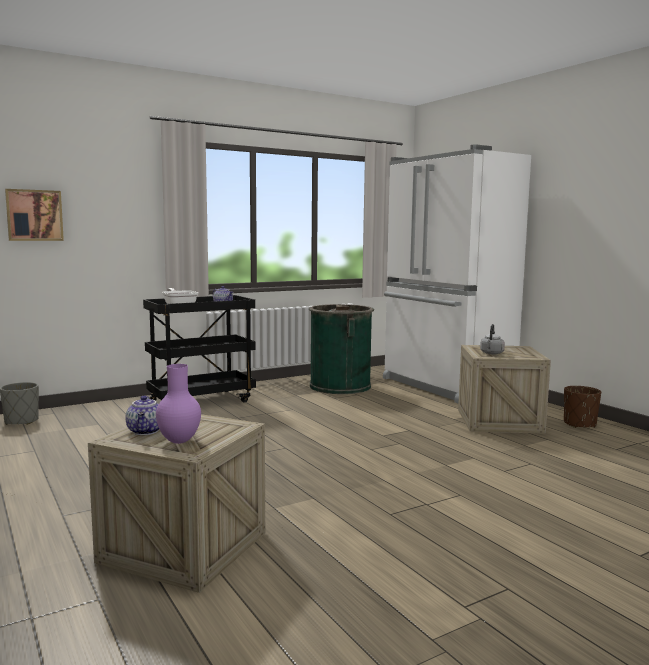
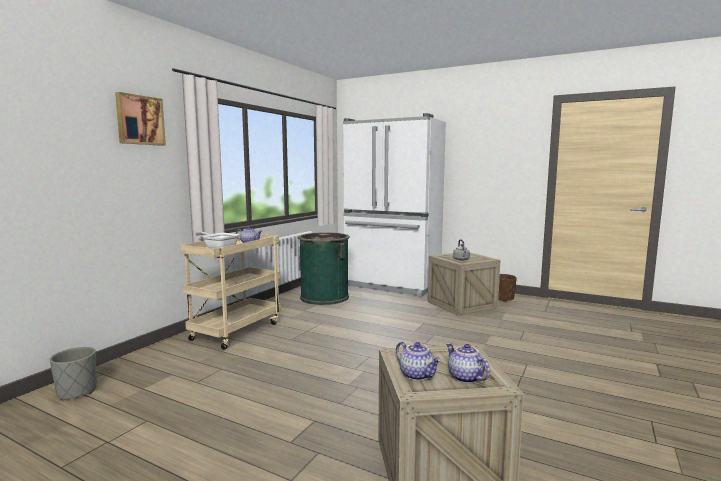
camera: 30 degrees left, 0 degrees up
(34, 215) = (62, 165): picture -> picture (139, 120)
(178, 441) = (464, 377): purple vase -> teapot
(202, 401) = (236, 330): black cart -> beige cart

